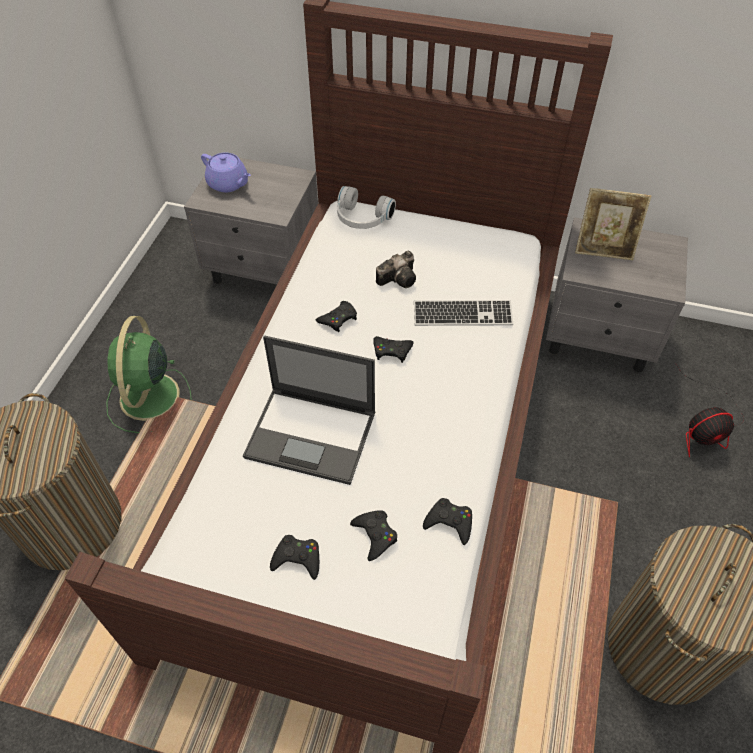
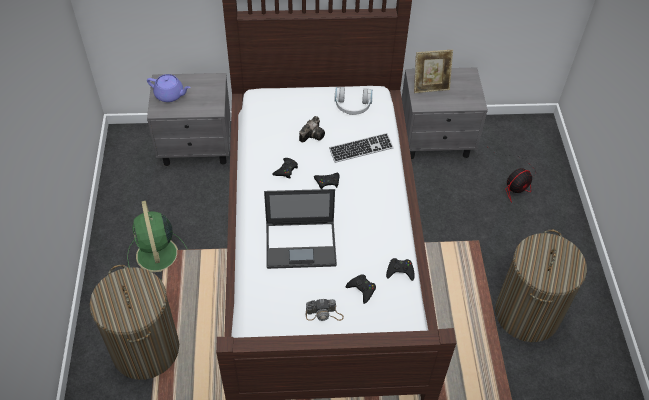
camera: 20 degrees left, 0 degrees up
(297, 559) = (324, 314): black game controller -> camera
(361, 219) = (271, 100): white headphones -> white headphones (352, 106)

